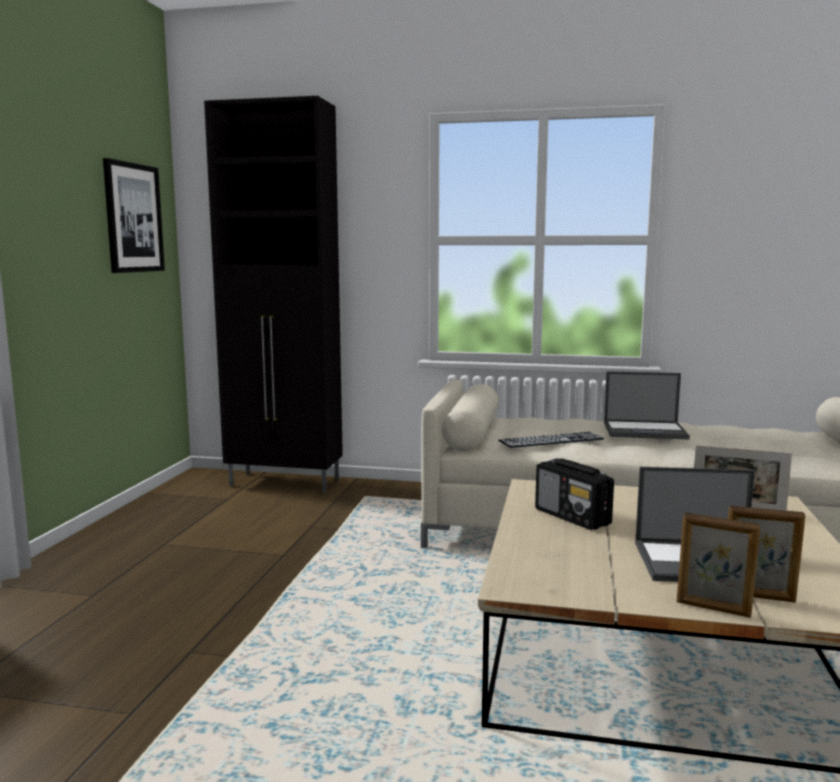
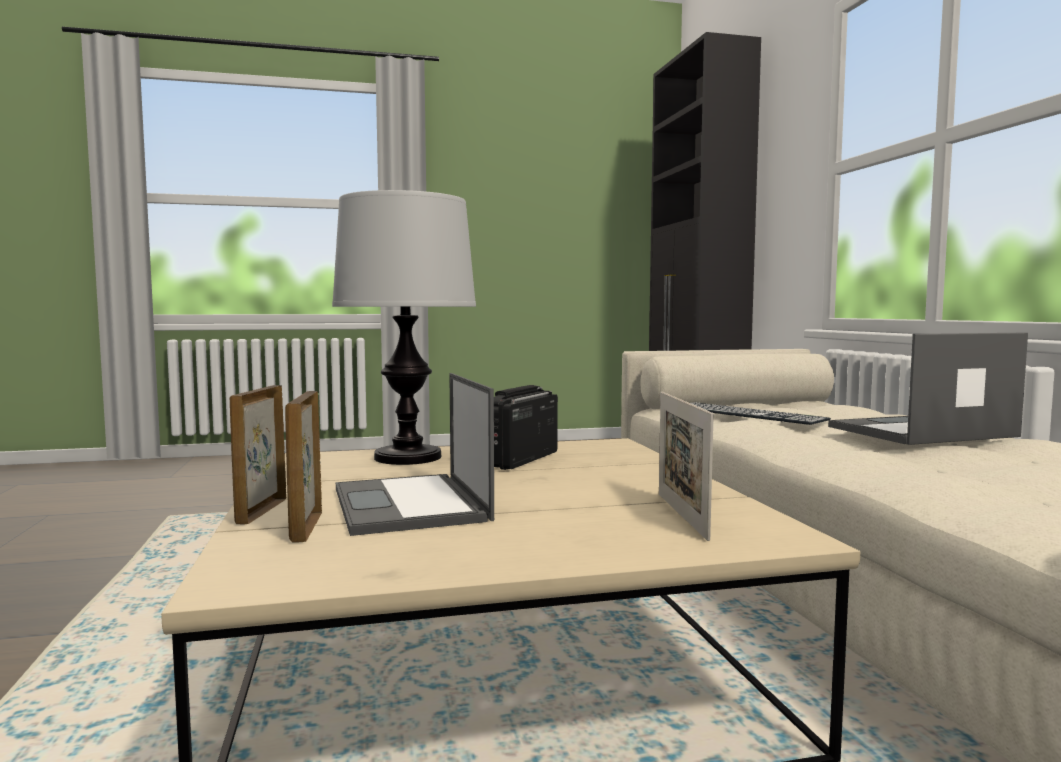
camera: 65 degrees right, 5 degrees down
(133, 218) = (608, 194): picture -> none
(541, 547) = (407, 457): none -> table lamp
(645, 431) = (919, 432): laptop -> laptop turned 90 degrees clockwise

